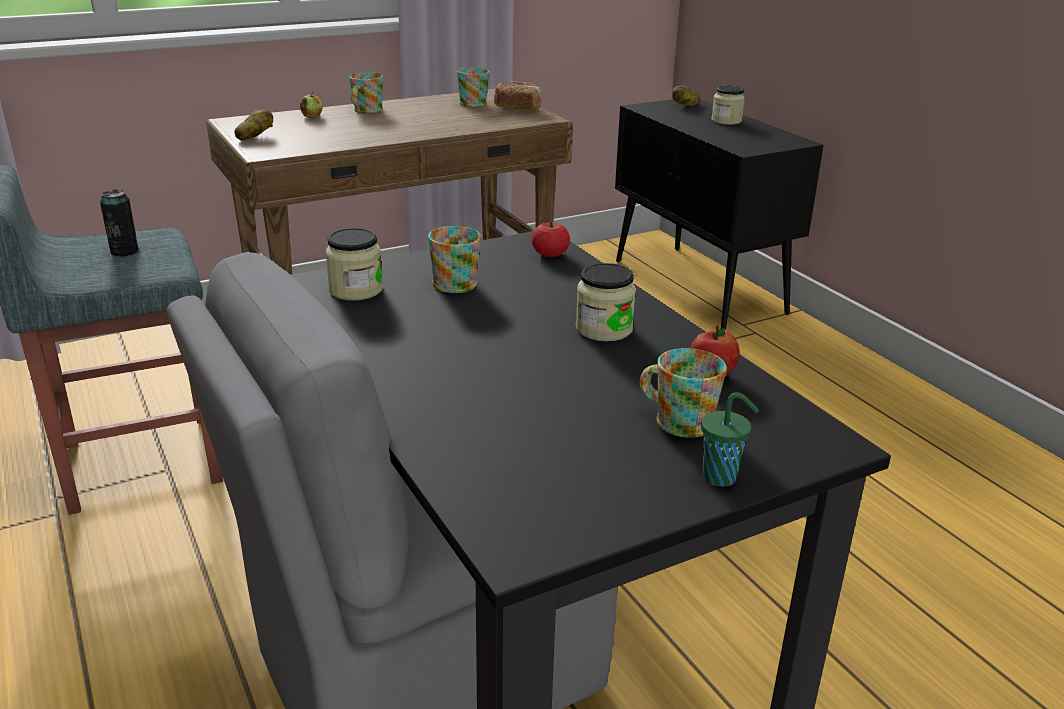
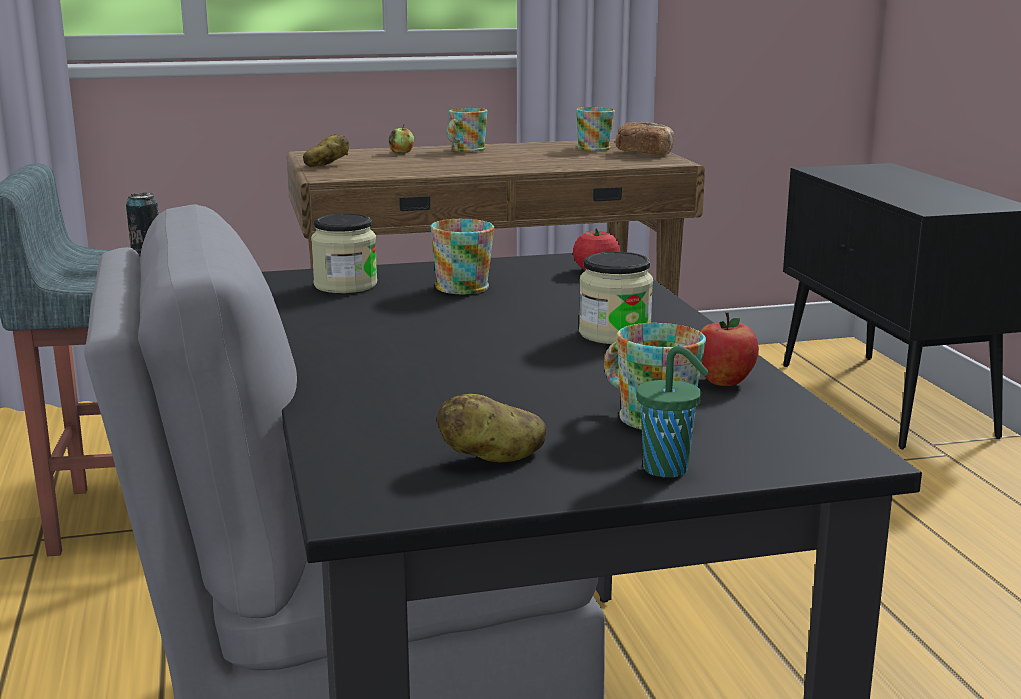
camera: 15 degrees right, 10 degrees down
(685, 105) = (876, 170): potato -> potato (492, 458)
(726, 121) = (921, 184): jar -> none

